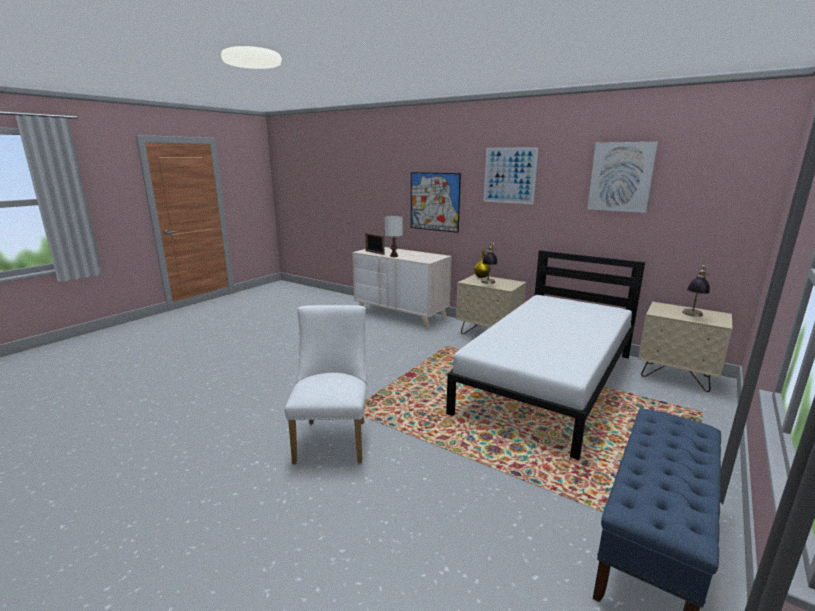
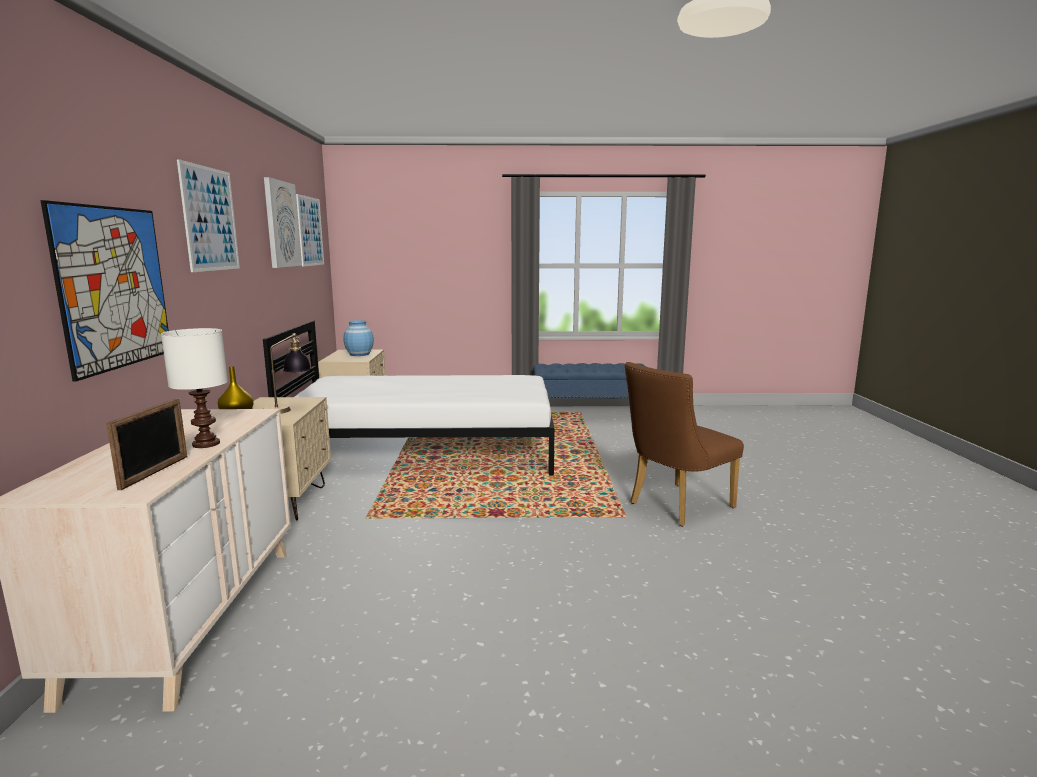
camera: 125 degrees left, 5 degrees down
(333, 437) = (675, 507): white chair -> brown chair
(692, 316) = (359, 354): table lamp -> blue vase
(703, 183) = (310, 231): none -> picture

